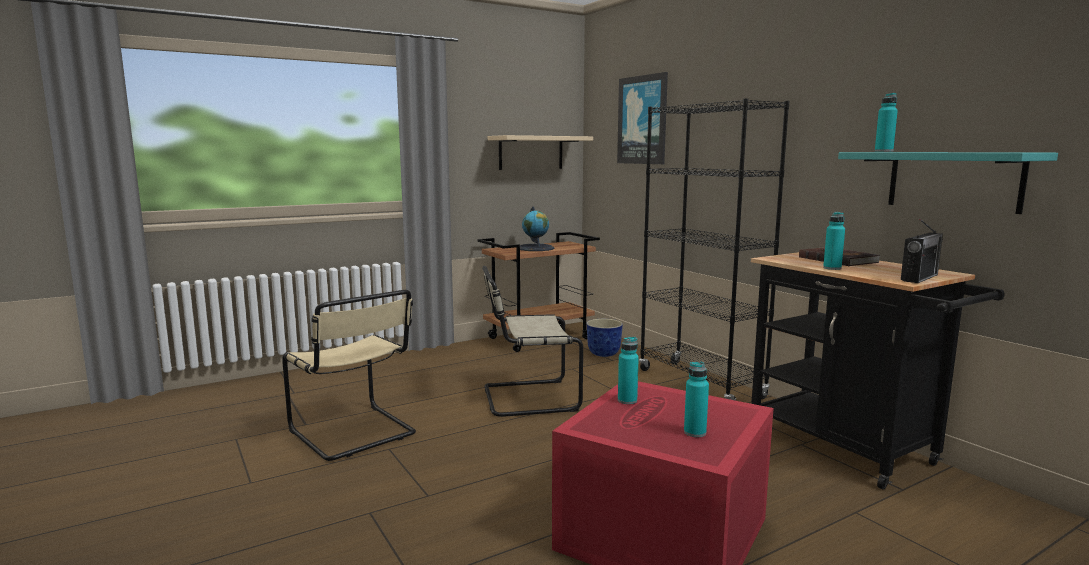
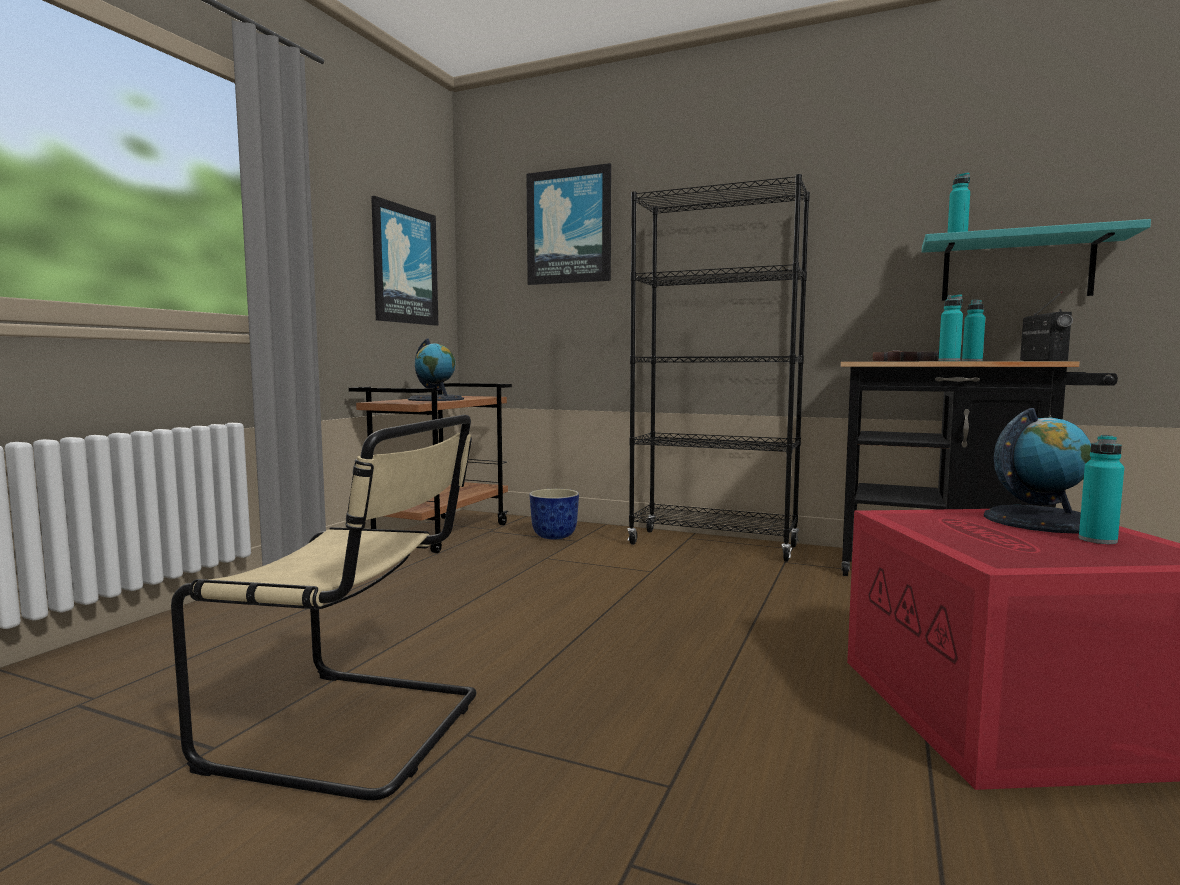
camera: 35 degrees left, 5 degrees down
(526, 398) = (553, 603): beige chair -> none
(531, 153) = (404, 265): beige shelf -> picture
(627, 400) = (935, 527): turquoise bottle -> turquoise bottle (972, 361)
(717, 413) = (1041, 520): none -> globe

